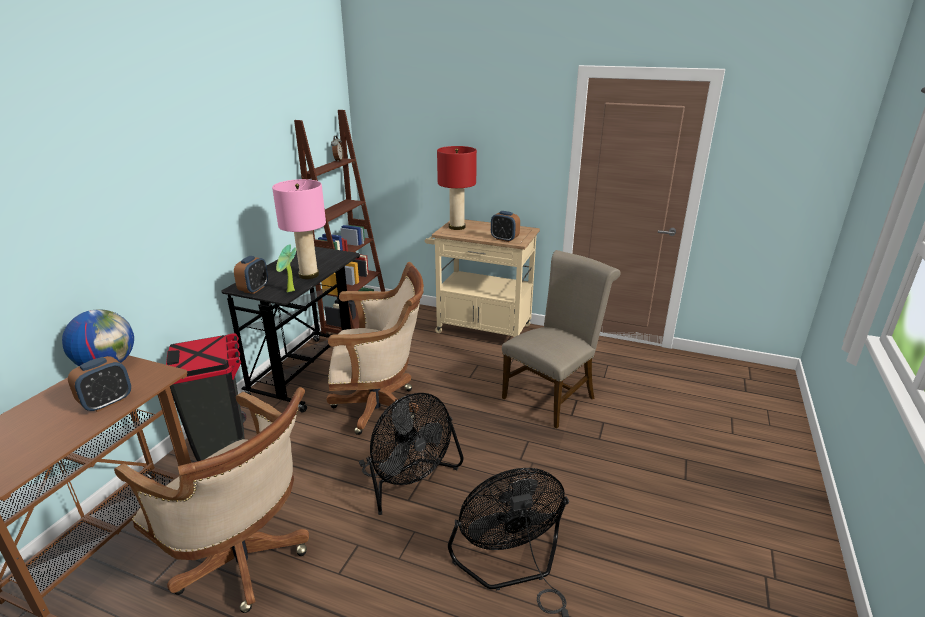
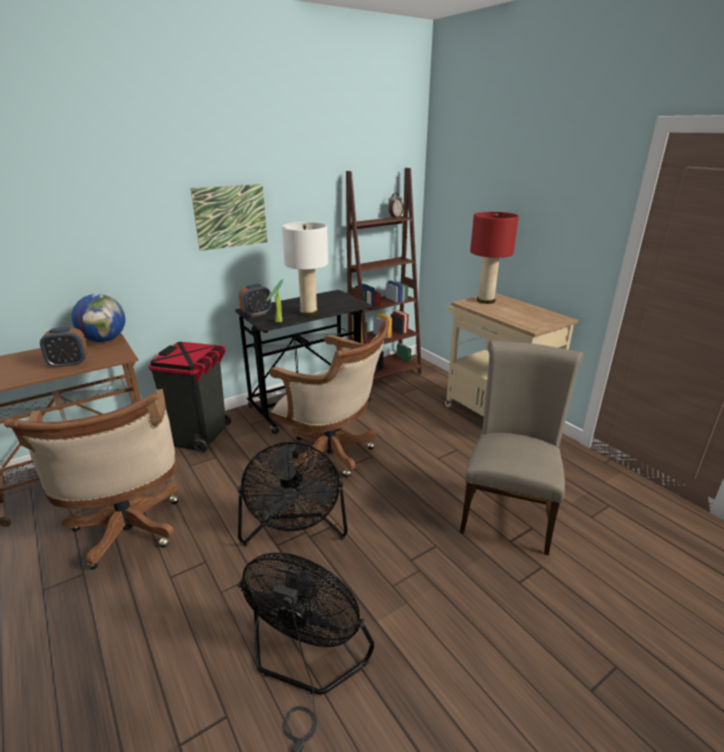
camera: 35 degrees right, 0 degrees up
(201, 187) = (231, 216): none -> picture
(308, 275) = (308, 313): pink table lamp -> white table lamp
(504, 239) = (521, 322): alarm clock -> none
(552, 395) = (507, 511): beige chair -> beige chair turned 60 degrees counterclockwise

